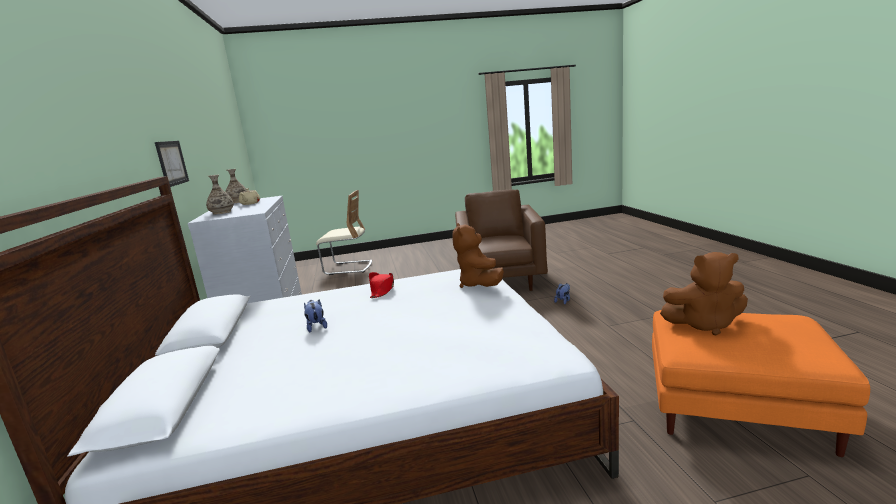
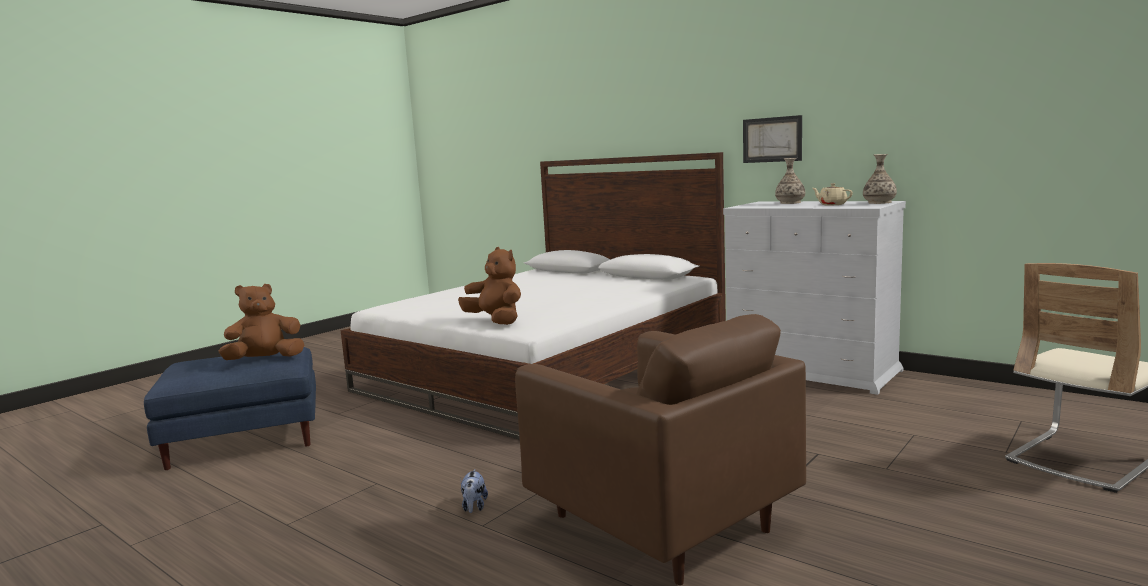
camera: 140 degrees right, 5 degrees down
(316, 326) = (576, 288): plush toy -> none
(382, 290) = (587, 303): red hat -> none
(735, 410) = (247, 438): orange ottoman -> blue ottoman

